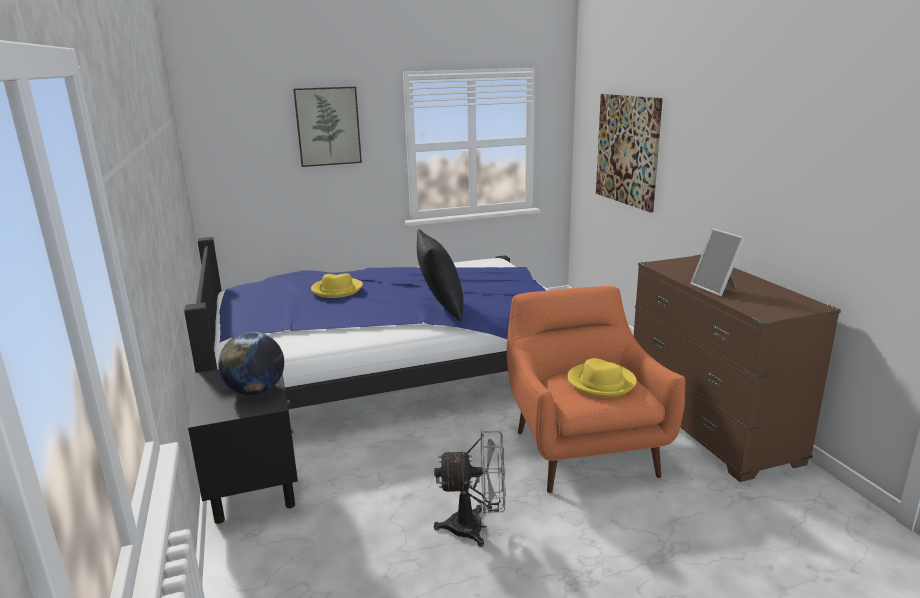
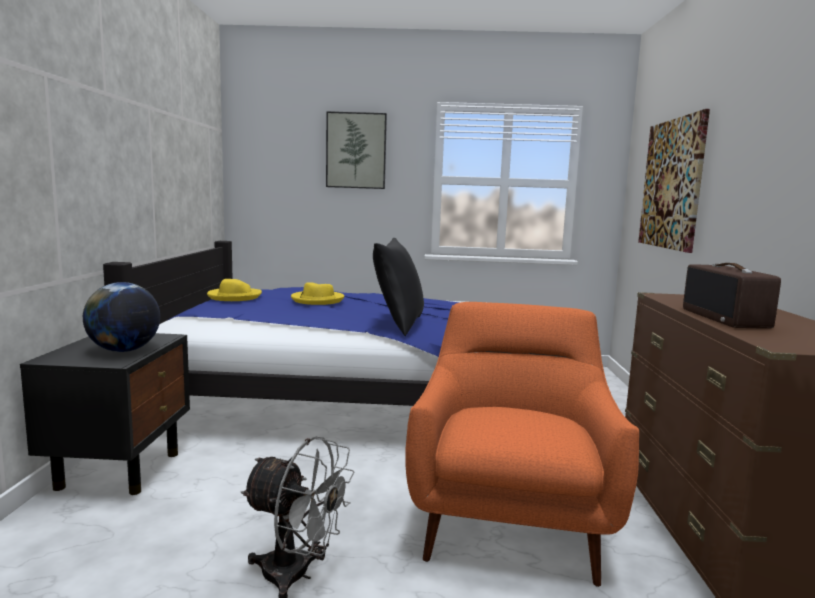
camera: 20 degrees right, 10 degrees down
(600, 382) = (527, 422): yellow hat -> yellow hat (234, 297)
(716, 288) = (726, 318): picture frame -> radio

